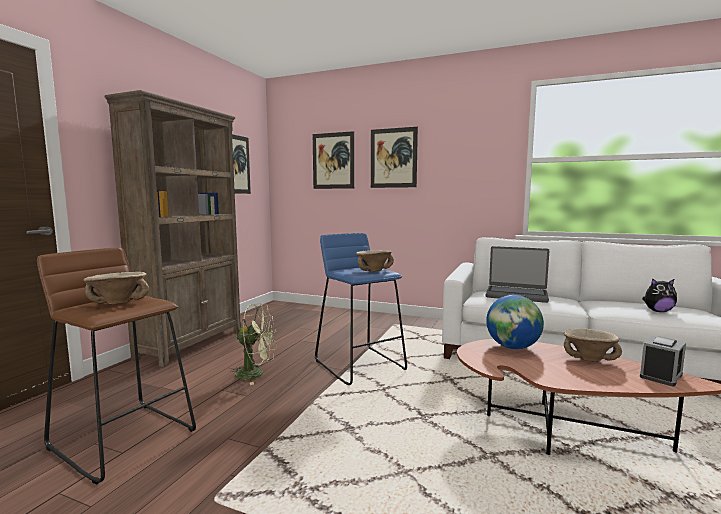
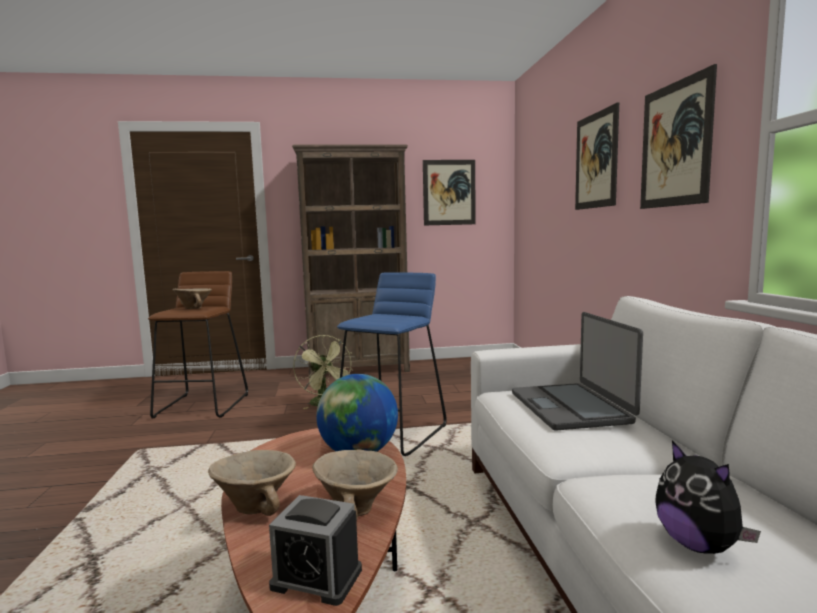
camera: 60 degrees right, 0 degrees up
(333, 161) = (550, 174): picture -> picture (675, 144)
(373, 270) = (389, 319): beige bowl -> beige bowl (256, 506)

